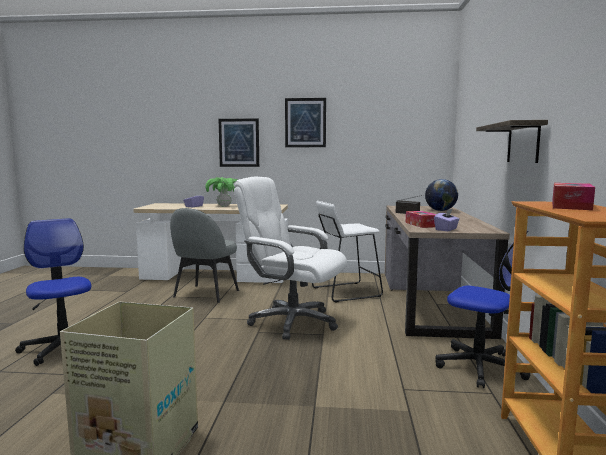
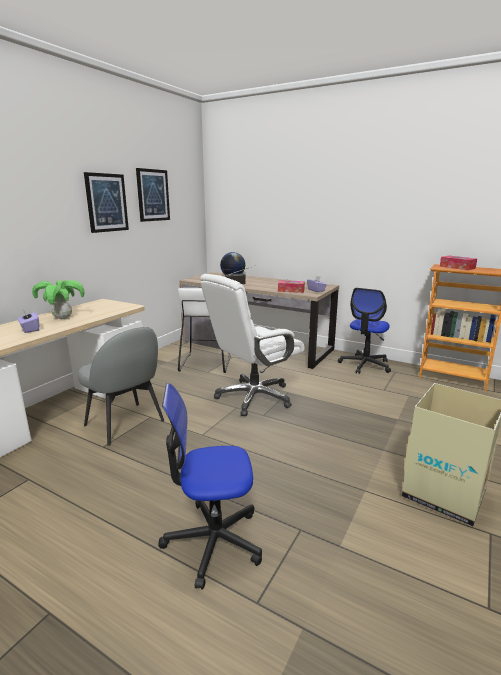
camera: 65 degrees left, 10 degrees up
(239, 142) = (38, 230): picture -> picture (153, 195)
(480, 367) = (365, 365): office chair -> office chair turned 150 degrees clockwise
(523, 143) = (351, 229): shelf -> none

